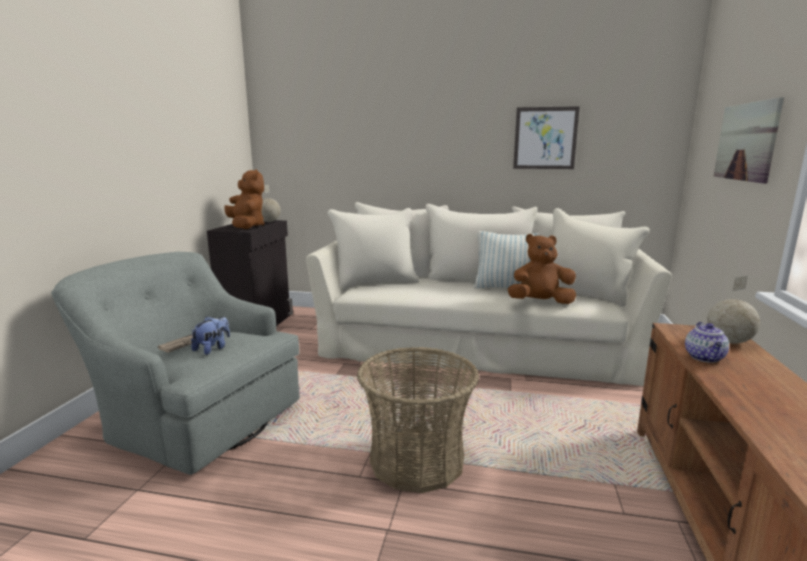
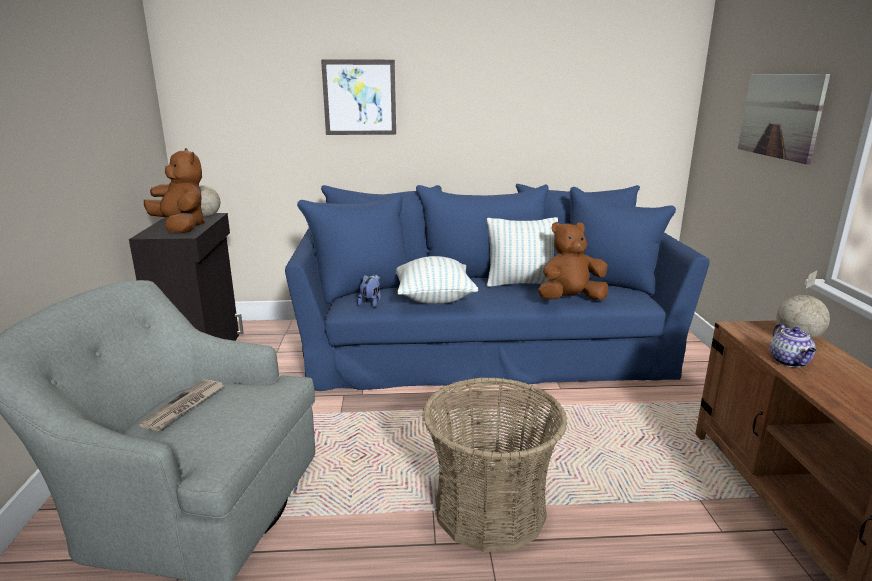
camera: 15 degrees left, 5 degrees up
(212, 348) = (218, 416): plush toy -> plush toy (371, 303)
(424, 292) = (434, 298): none -> pillow
(475, 343) = (485, 348): beige sofa -> blue sofa
(545, 138) = (547, 100): picture -> picture (359, 97)

